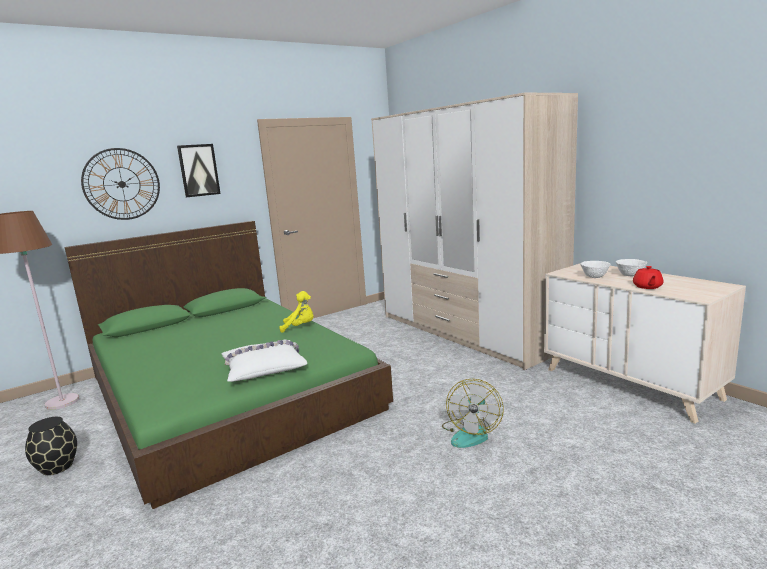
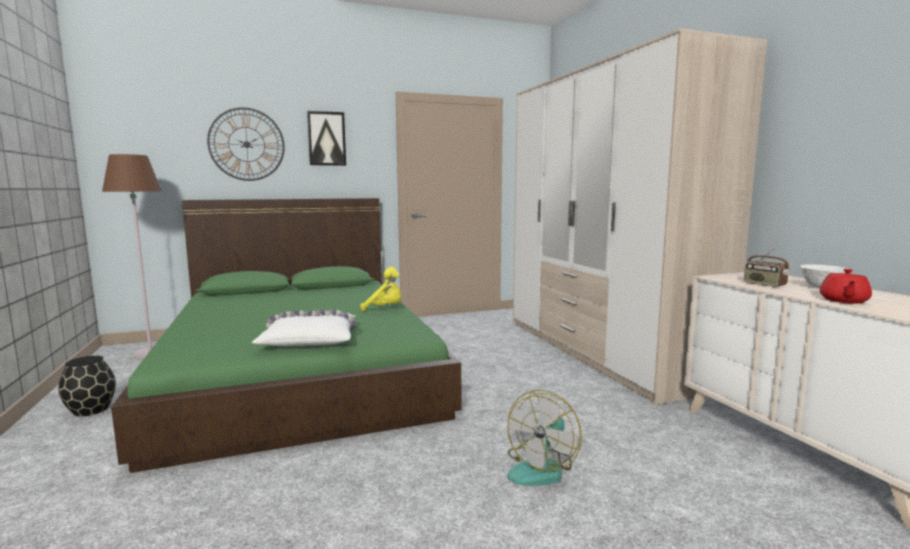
camera: 15 degrees right, 5 degrees down
(595, 277) = (764, 284): white bowl -> radio

